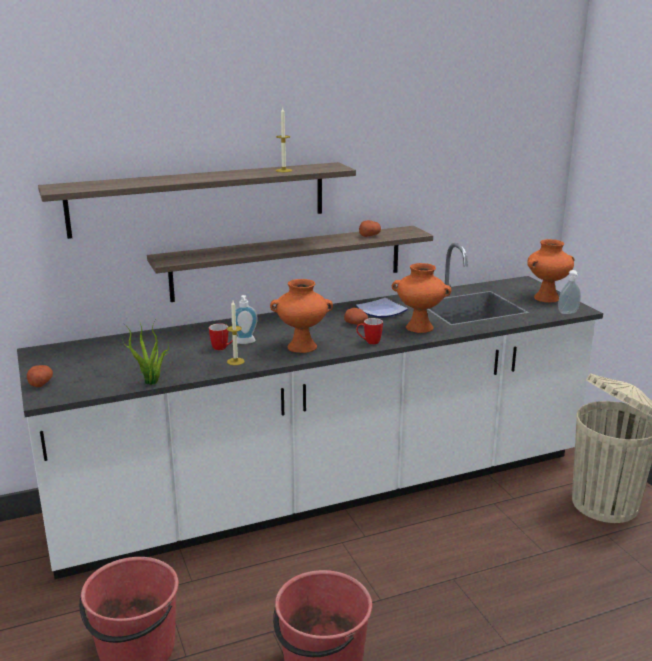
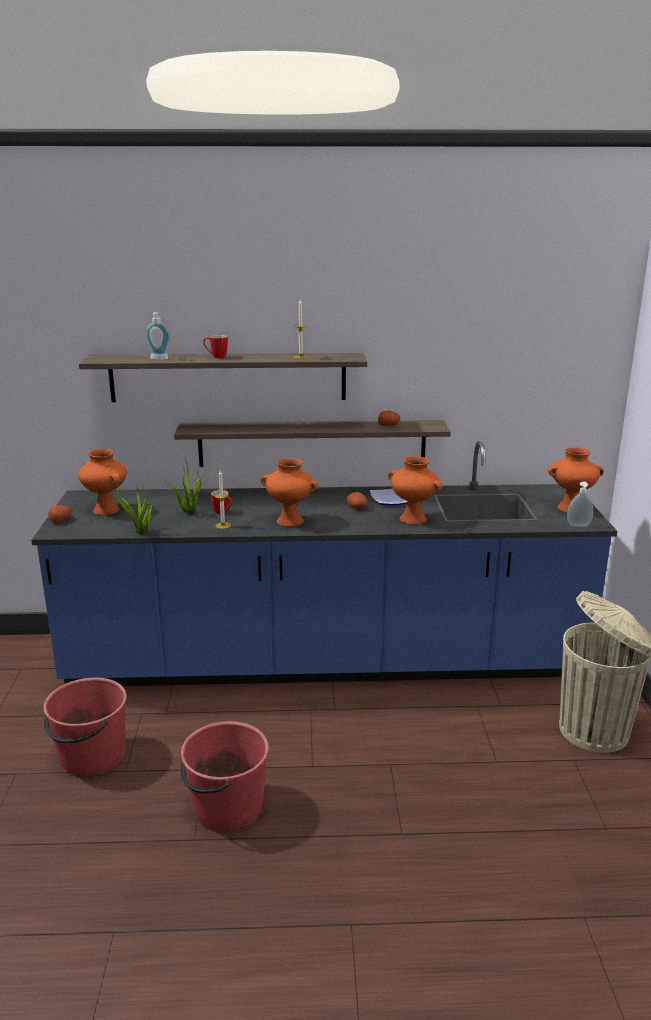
camera: 20 degrees right, 0 degrees up
(87, 364) = (107, 510): none -> orange vase
(184, 353) = (189, 512): none -> potted plant
(245, 343) = (245, 511): soap dispenser -> soap dispenser (158, 359)
(326, 490) = (325, 662): white counter -> blue counter
(369, 342) = (353, 526): mug -> mug (216, 357)

